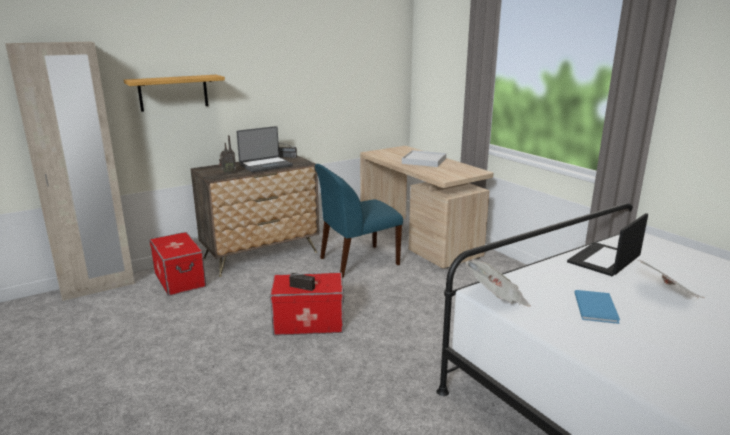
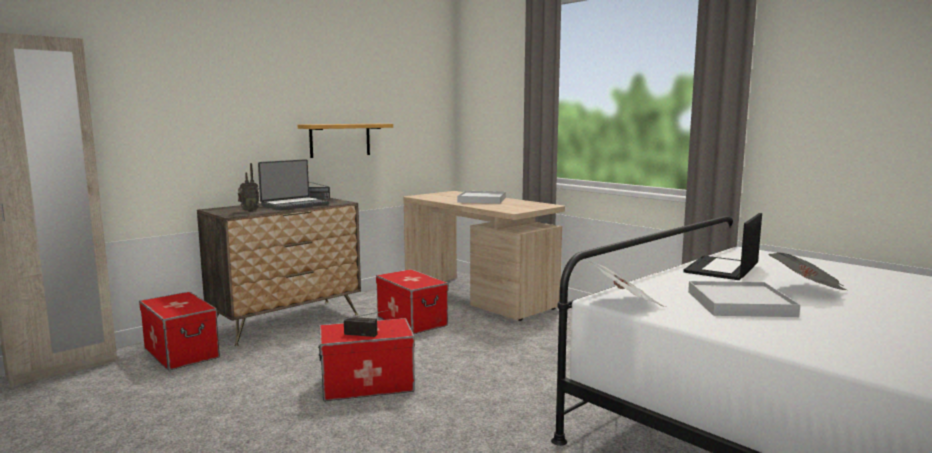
camera: 10 degrees left, 10 degrees down
(173, 92) = (178, 113): shelf -> shelf (340, 140)
(357, 262) = (411, 321): blue chair -> storage box
(597, 307) = (740, 303): blue book -> white tray

